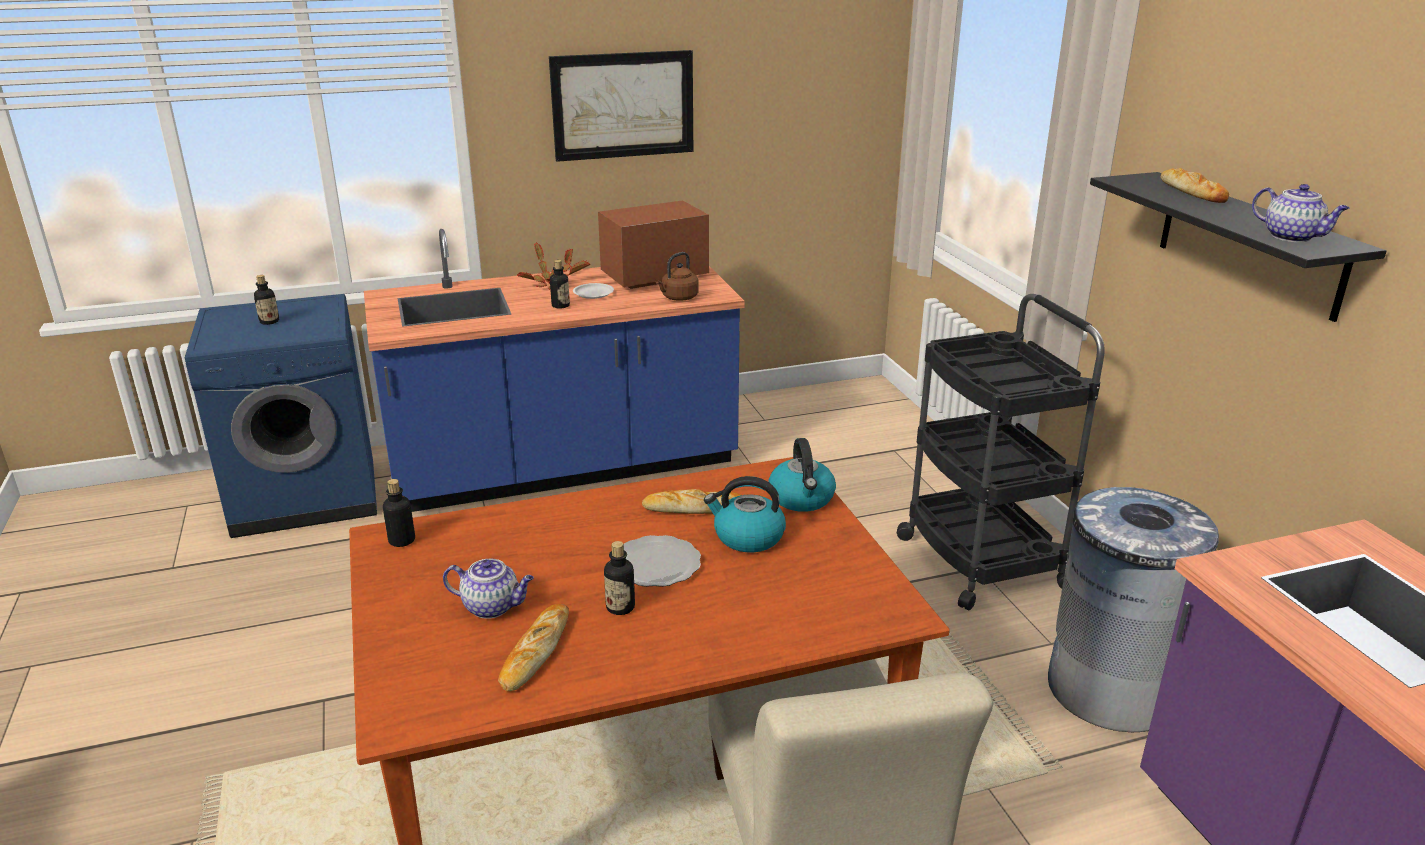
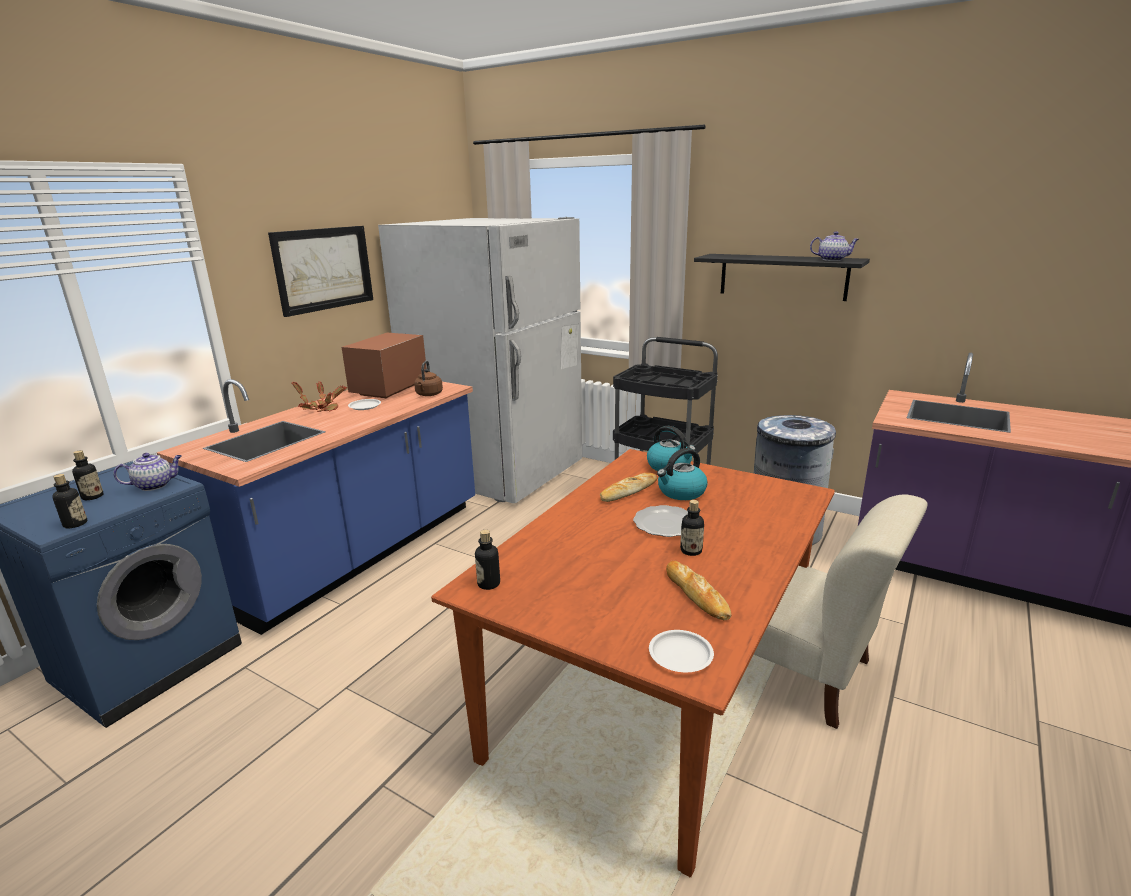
camera: 40 degrees left, 5 degrees down
(413, 694) = (680, 655): none -> white plate
(493, 607) = (624, 587): teapot -> teapot (155, 485)
(560, 305) = (355, 418): bottle -> bottle (75, 524)
(832, 427) = (499, 469): none -> white fridge
(1192, 192) = (748, 255): bread -> none

